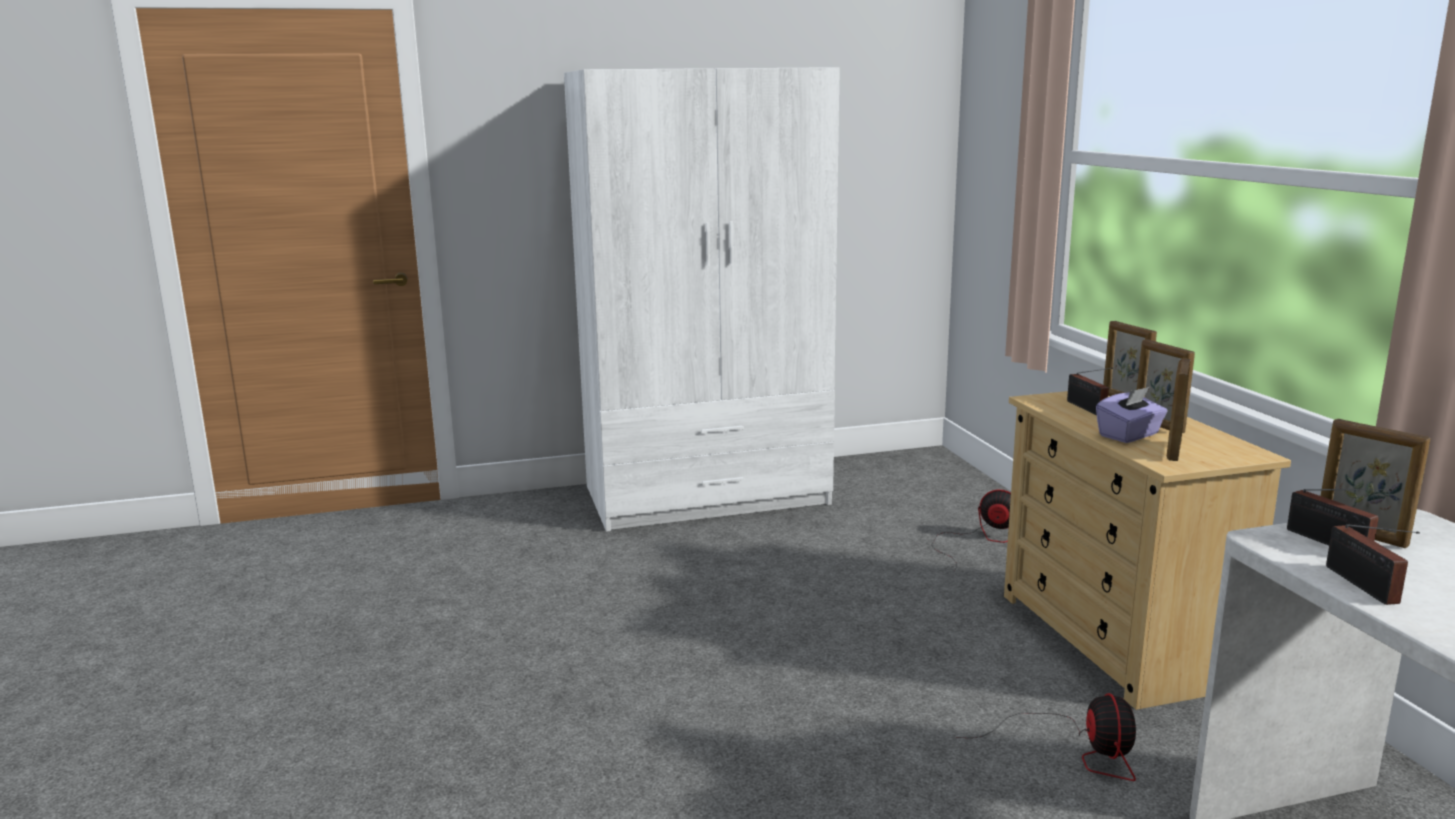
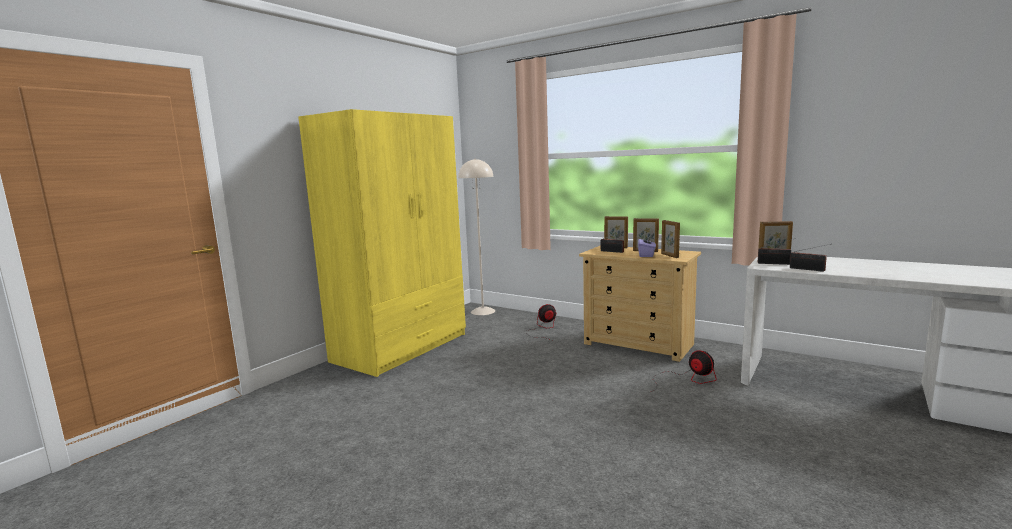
camera: 40 degrees left, 5 degrees down
(707, 496) = (402, 347): white wardrobe -> yellow wardrobe
(933, 470) = (483, 311): none -> beige floor lamp

